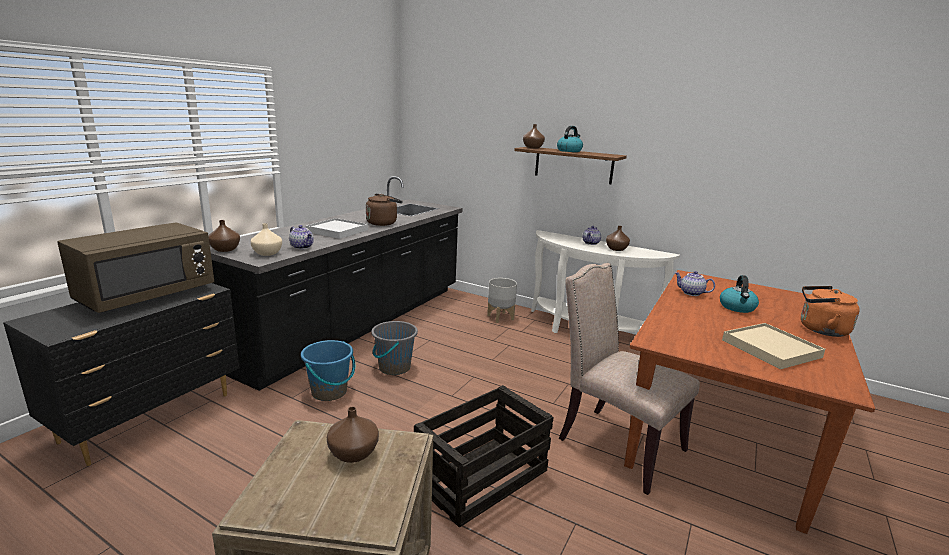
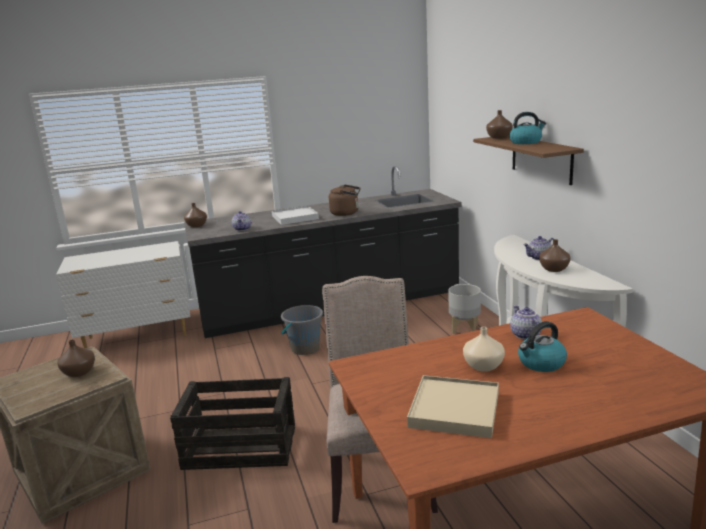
camera: 45 degrees right, 0 degrees up
(147, 295) = (137, 252): brown microwave -> none
(151, 417) = (138, 337): black dresser -> white dresser
(267, 253) = (212, 231): beige vase -> beige vase (483, 365)
(329, 392) = (239, 352): blue bucket -> none
(820, 329) = (586, 416): orange kettle -> none

